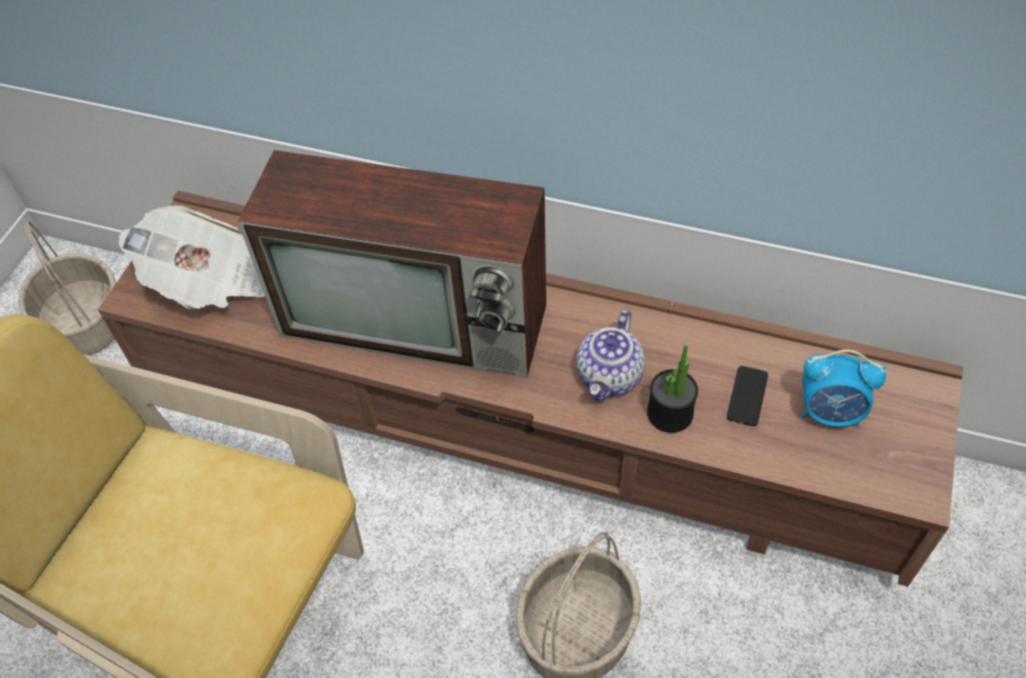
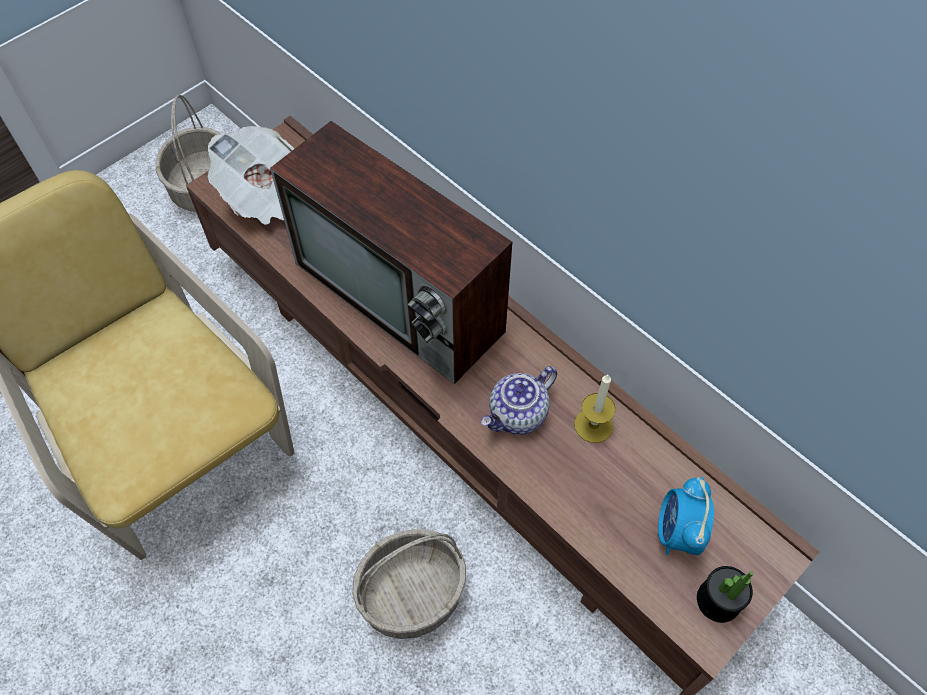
camera: 25 degrees right, 5 degrees up
(670, 413) = (546, 467): potted plant -> potted plant (718, 600)
(688, 352) = (593, 425): none -> candle
(747, 396) = (617, 484): phone -> none
(830, 412) = (677, 532): alarm clock -> alarm clock turned 60 degrees clockwise

